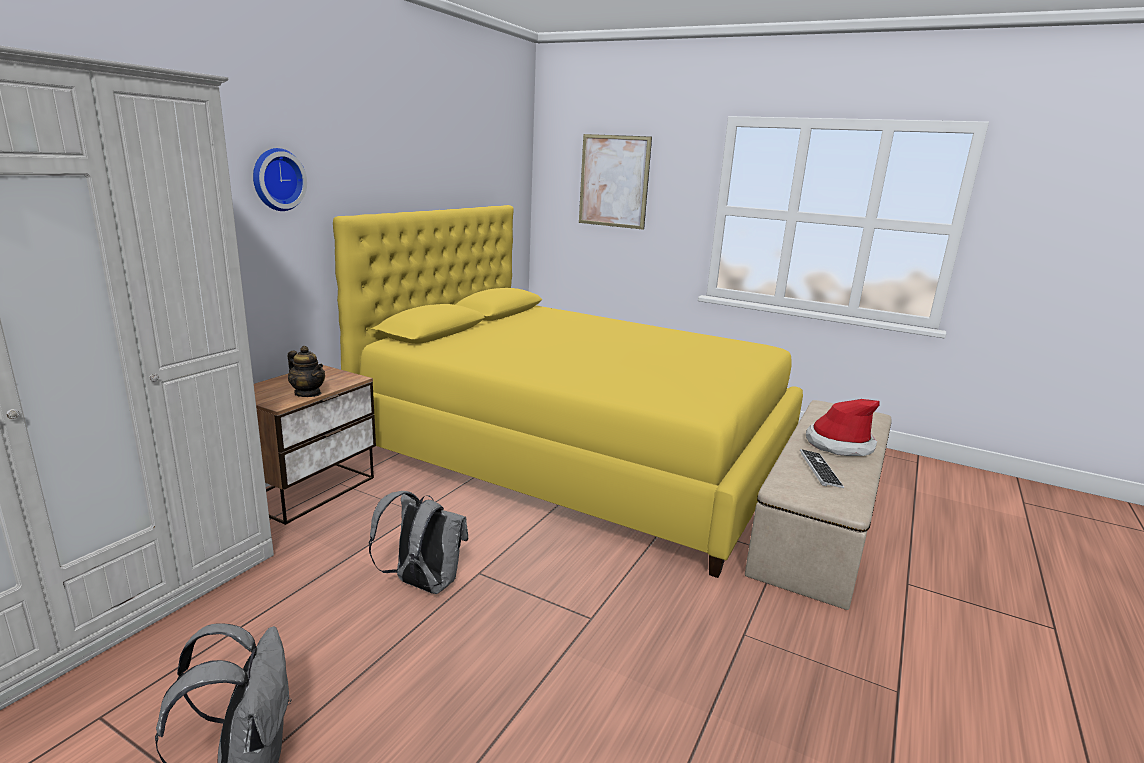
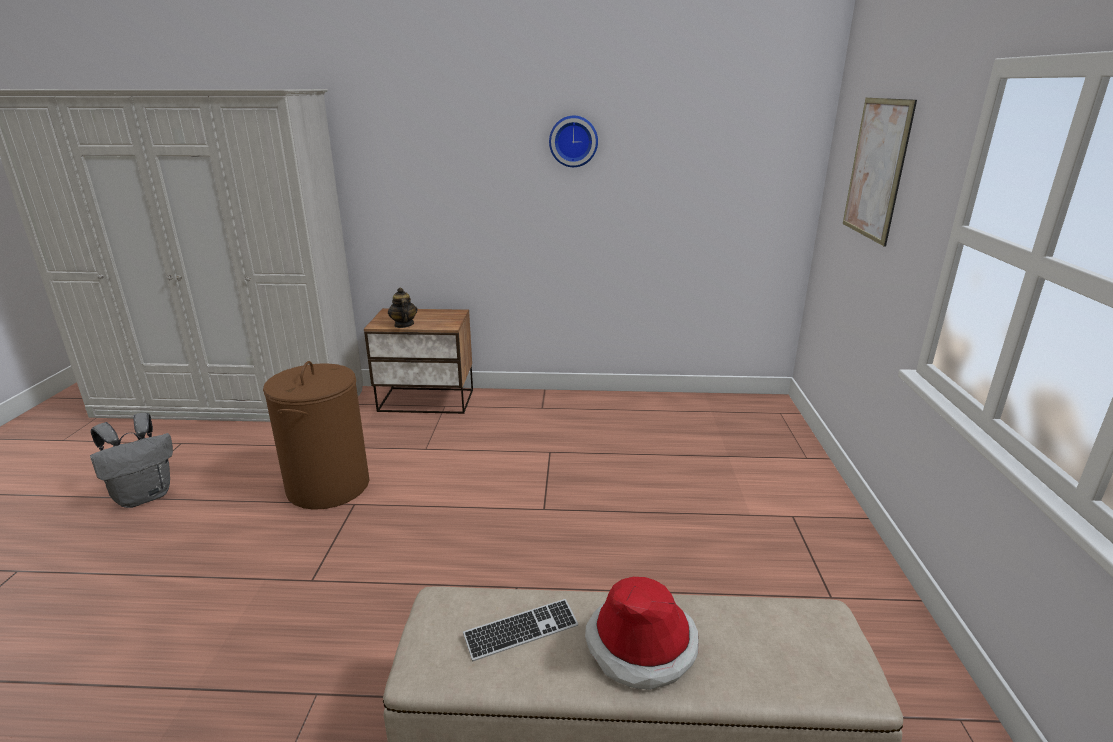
camera: 65 degrees right, 5 degrees up
(276, 179) = (436, 156): wall clock -> wall clock (573, 141)
(308, 393) = (403, 325): teapot -> teapot turned 150 degrees clockwise
(422, 584) = (328, 486): grey backpack -> brown laundry basket
(577, 452) = (613, 486): yellow bed -> none

